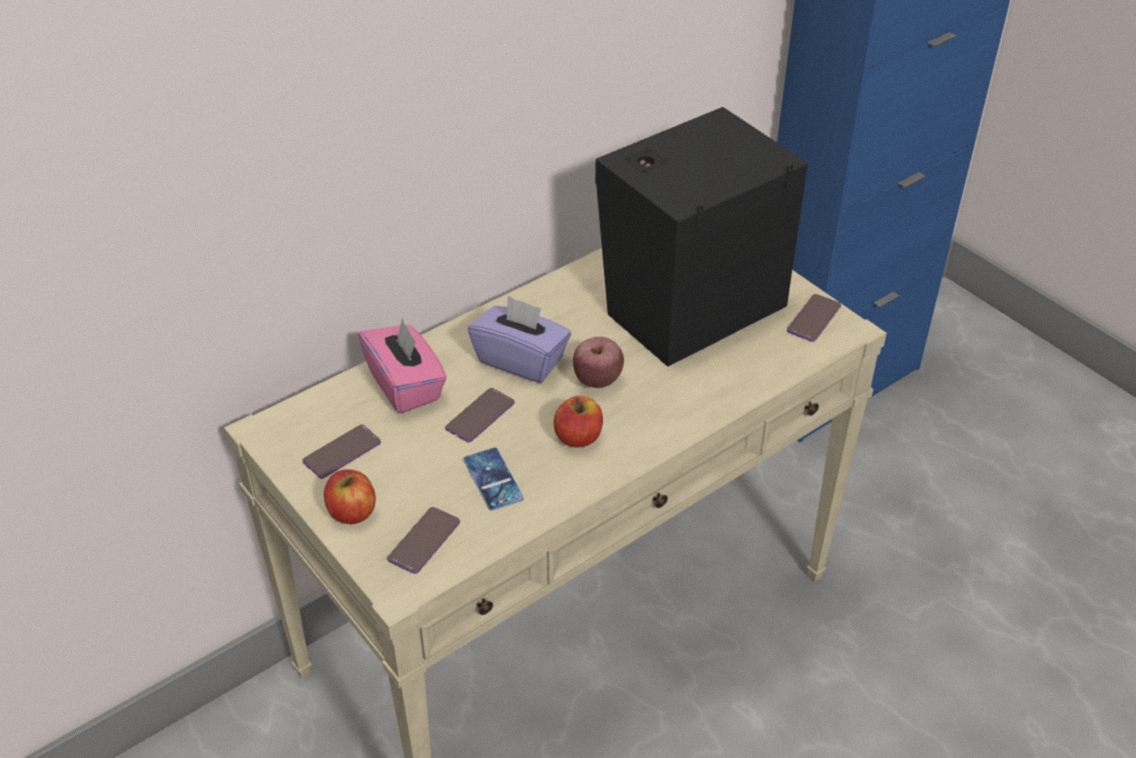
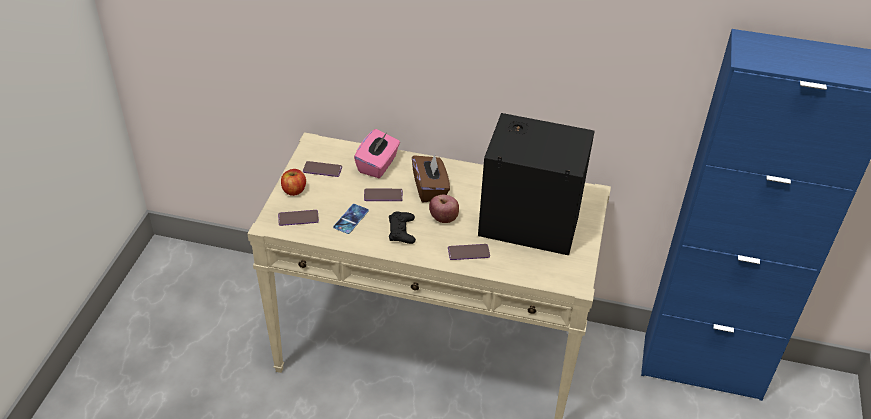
camera: 50 degrees right, 0 degrees up
(521, 360) = (430, 189): purple tissue box -> brown tissue box
(578, 437) = (402, 231): apple -> black game controller
(813, 319) = (570, 269): phone -> phone (468, 252)

